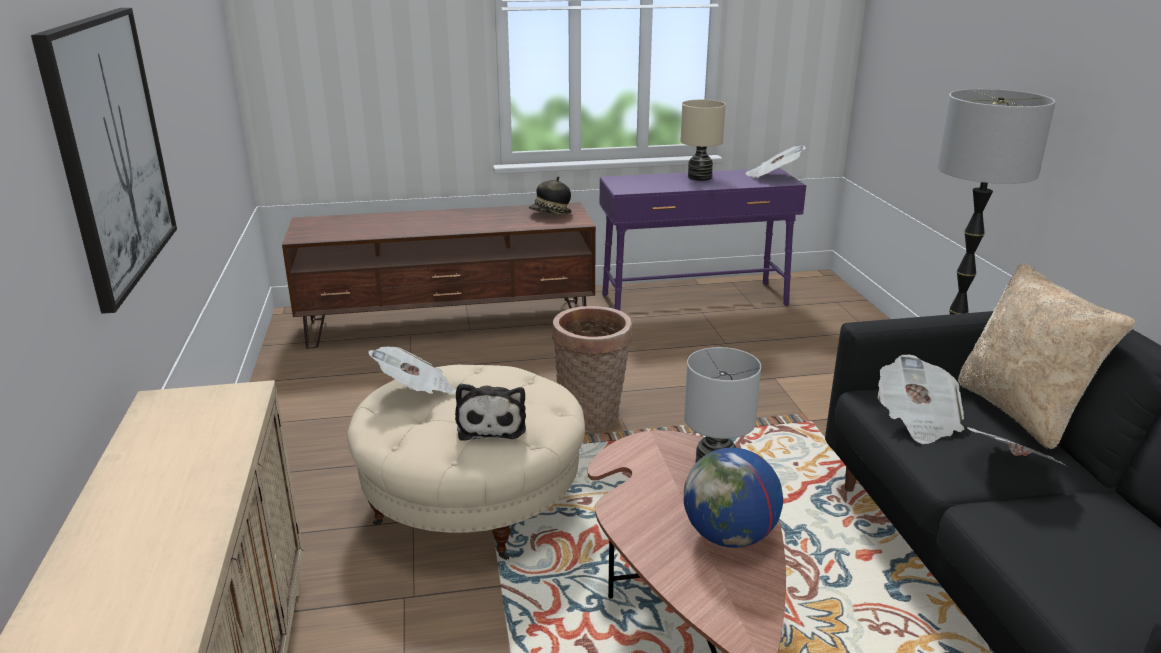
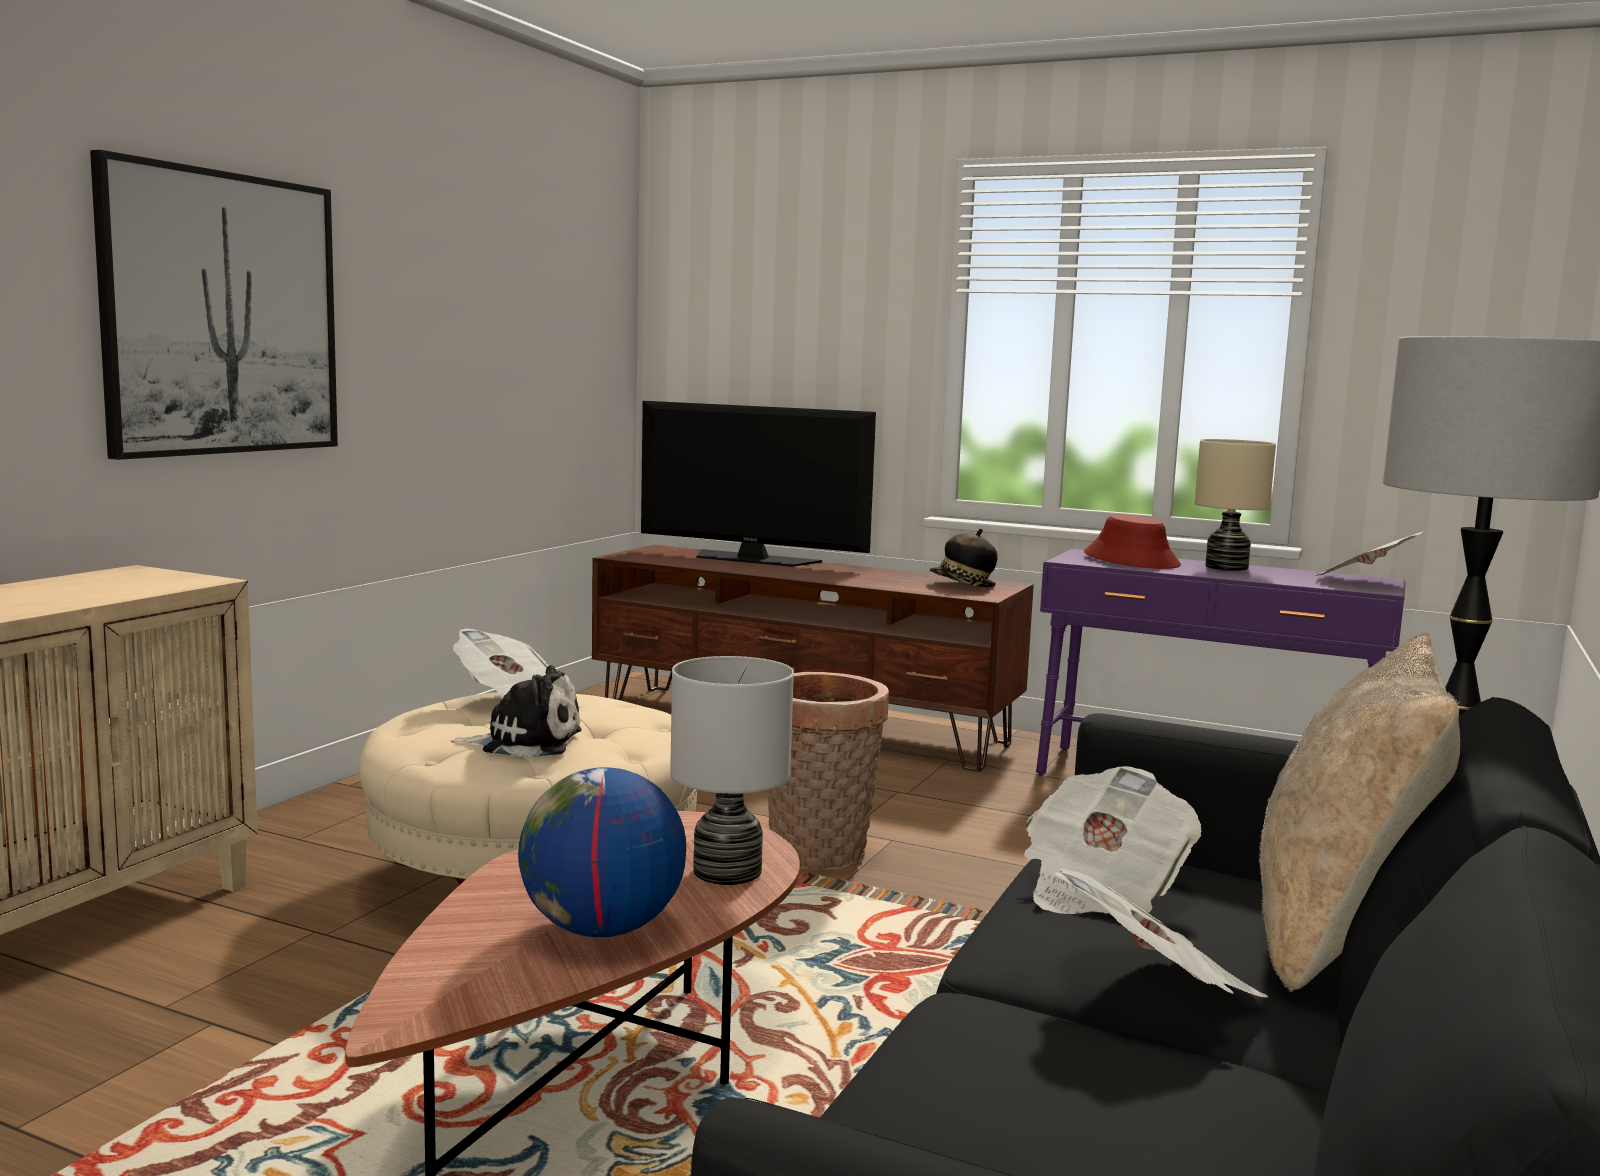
camera: 35 degrees right, 15 degrees down
(388, 218) = (752, 559): none -> television
(492, 425) = (525, 742): plush toy -> plush toy turned 120 degrees counterclockwise
(650, 182) = (1131, 560): none -> red hat

